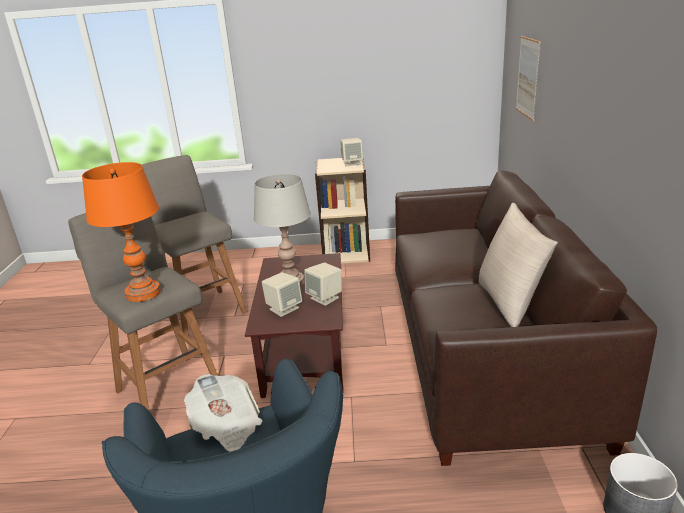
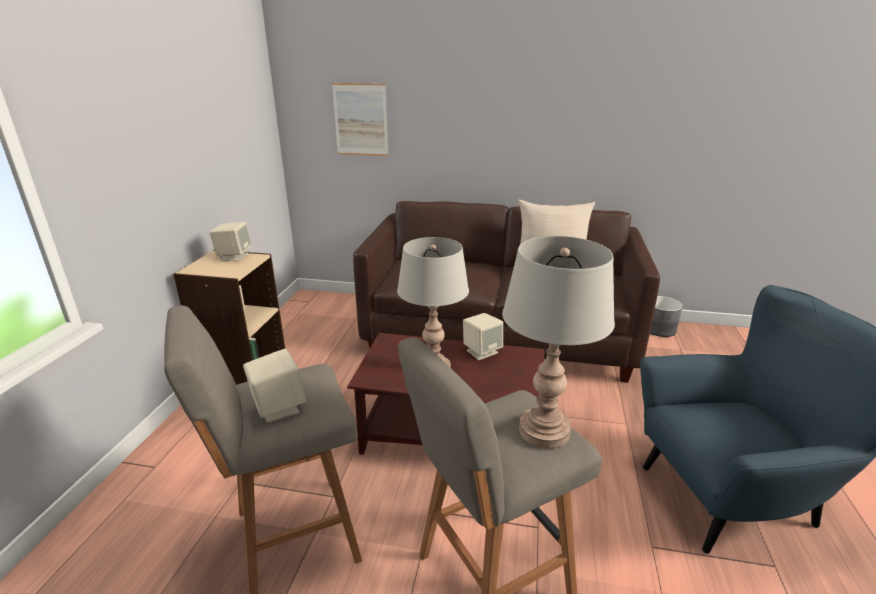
camera: 80 degrees left, 0 degrees up
(143, 293) = (544, 430): orange table lamp -> grey table lamp
(226, 426) = (705, 427): newspaper -> none
(284, 308) = (494, 378): beige speaker -> beige speaker (278, 408)

